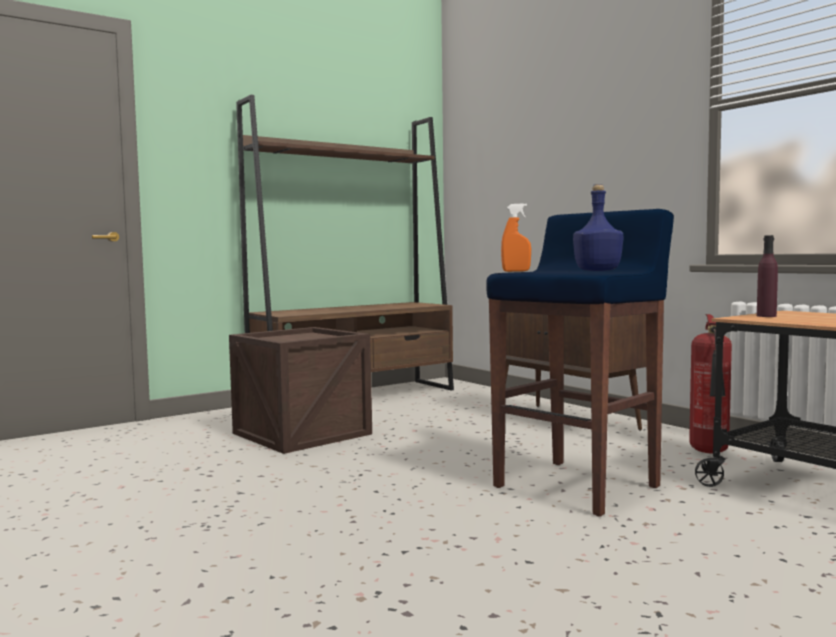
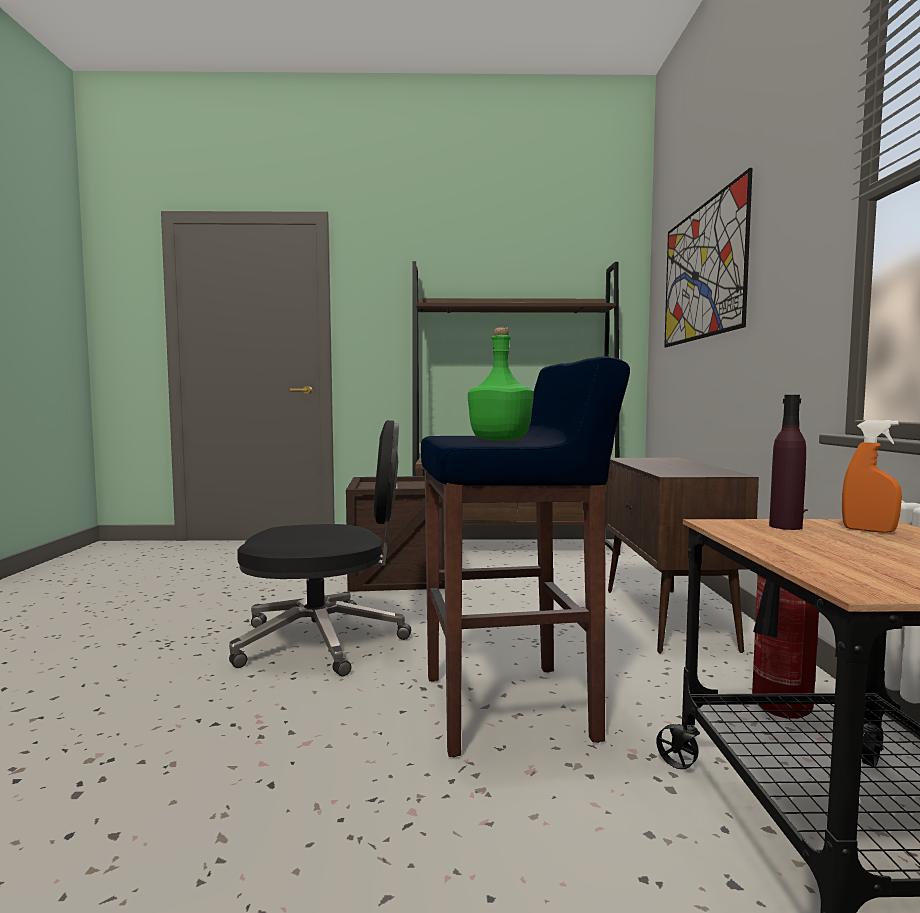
camera: 35 degrees right, 0 degrees up
(355, 487) = (324, 640): none -> black office chair
(516, 271) = (443, 435): orange spray bottle -> orange spray bottle (869, 530)
(529, 137) = (702, 272): none -> picture
(598, 271) = (501, 440): blue bottle -> green bottle

